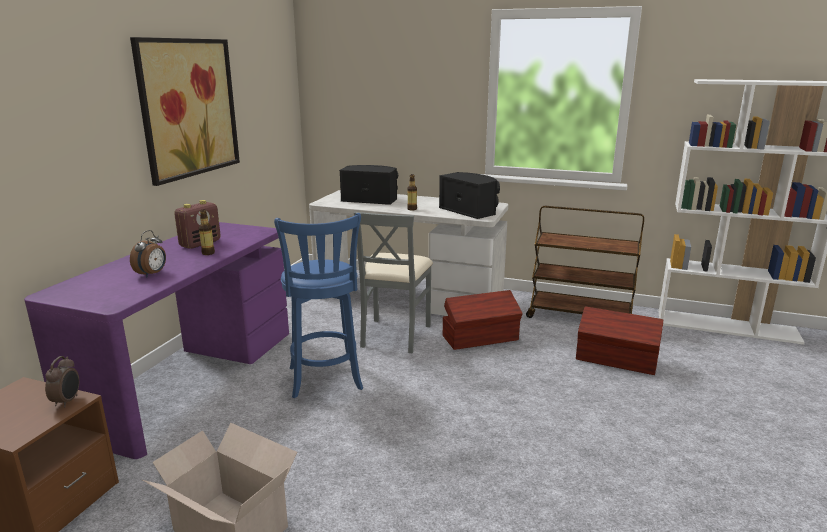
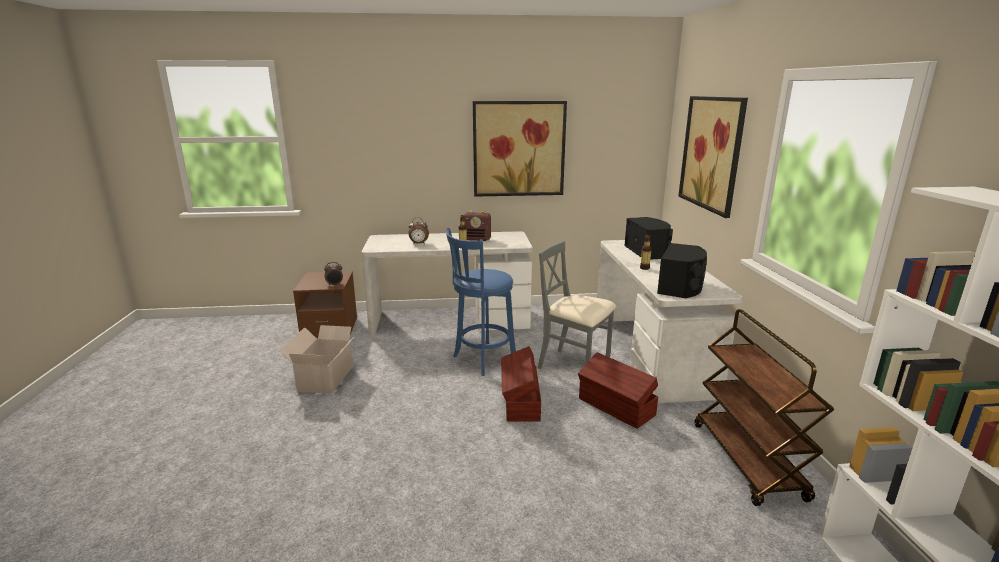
camera: 65 degrees right, 0 degrees up
(190, 378) = (450, 320): purple desk -> white desk
(392, 90) = (711, 153): none -> picture
(394, 335) = (574, 366): grey chair -> grey chair turned 45 degrees clockwise
(616, 360) = (666, 504): brown storage box -> brown storage box (520, 401)

